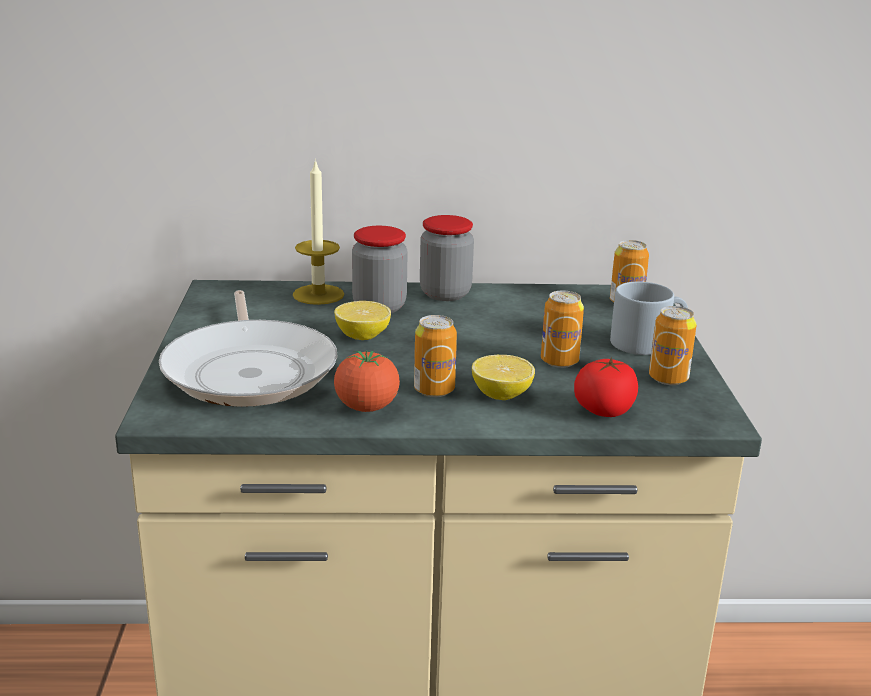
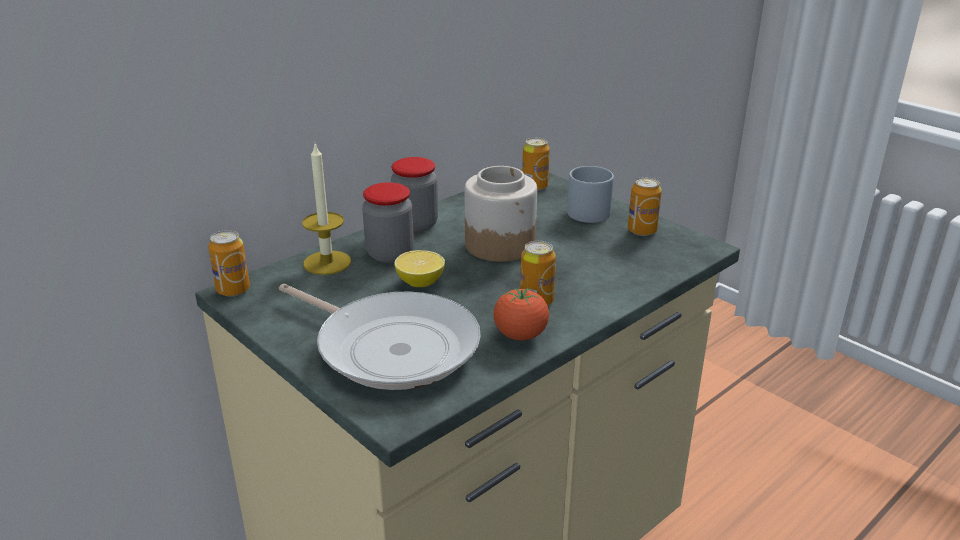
camera: 40 degrees left, 5 degrees up
(491, 336) = (500, 245): none -> jar
(501, 394) = (579, 285): lemon -> none
(559, 361) = (569, 245): can -> can (233, 290)
(604, 411) = (647, 268): tomato -> none

